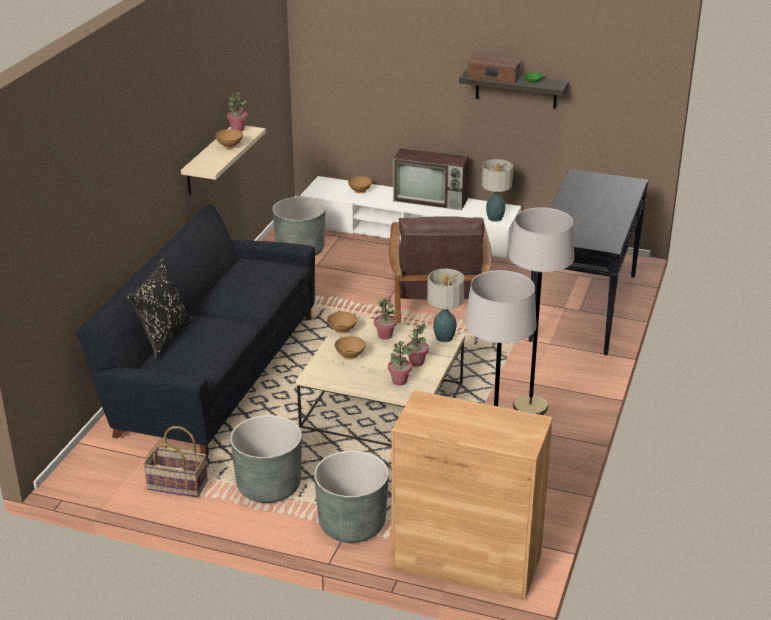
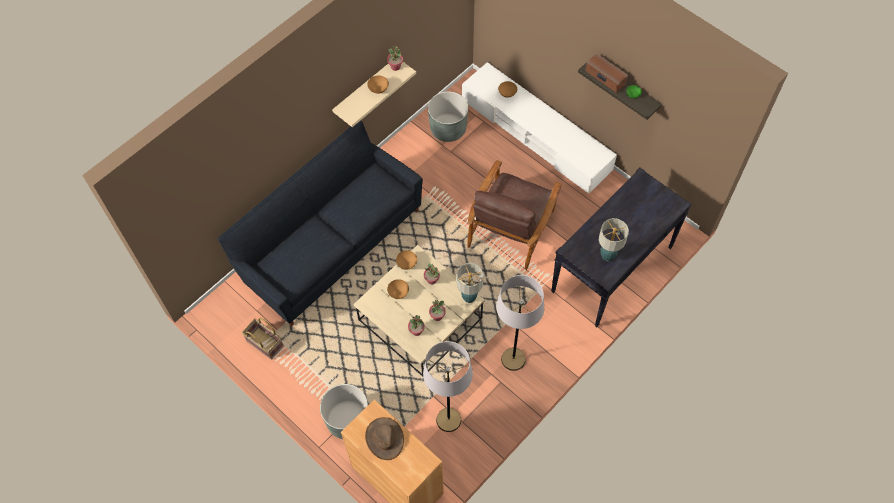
camera: 25 degrees right, 30 degrees up
(163, 338) = (284, 239): black pillow -> none
(269, 486) = (316, 366): grey planter -> none
(432, 200) = (554, 123): television -> none
(458, 418) = (384, 438): none -> brown hat
(495, 218) = (588, 163): table lamp -> table lamp (607, 255)

